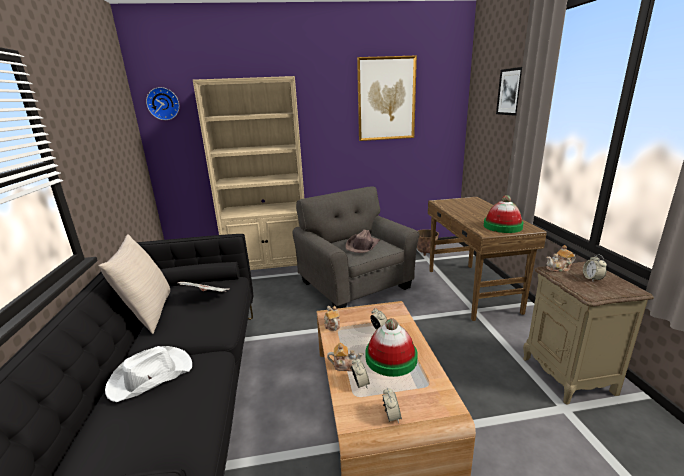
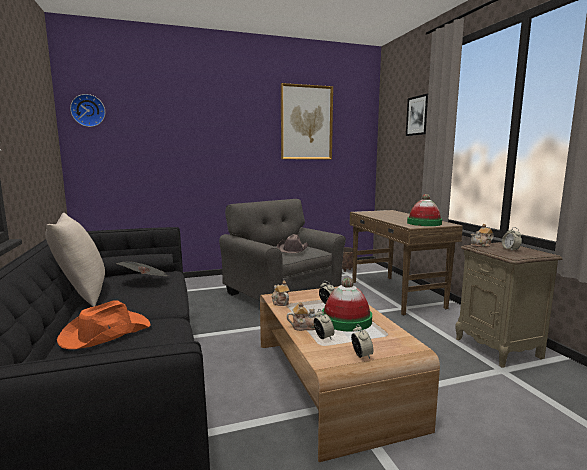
camera: 10 degrees left, 10 degrees down
(149, 376) = (104, 333): white hat -> orange hat
(270, 269) = (190, 284): beige bookcase -> none

